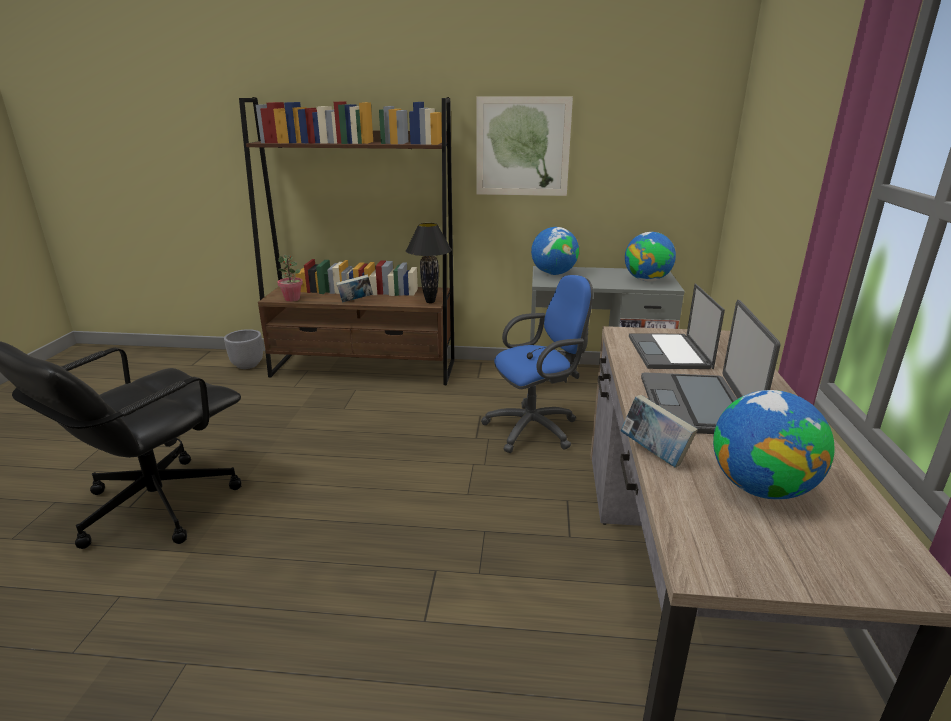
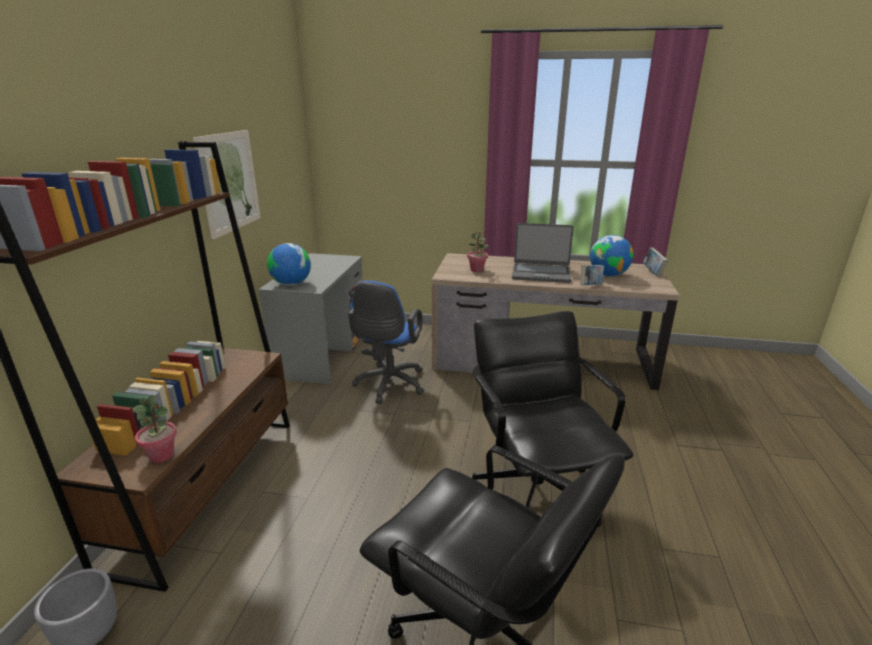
camera: 85 degrees left, 0 degrees up
(321, 547) = (536, 492): none -> black office chair
(355, 301) = (216, 402): book -> book (653, 272)
(430, 301) = (257, 357): black table lamp -> none
(536, 428) = (388, 386): blue office chair -> blue office chair turned 150 degrees counterclockwise
(647, 280) = (331, 261): globe -> none
(669, 352) = (477, 270): laptop -> potted plant

